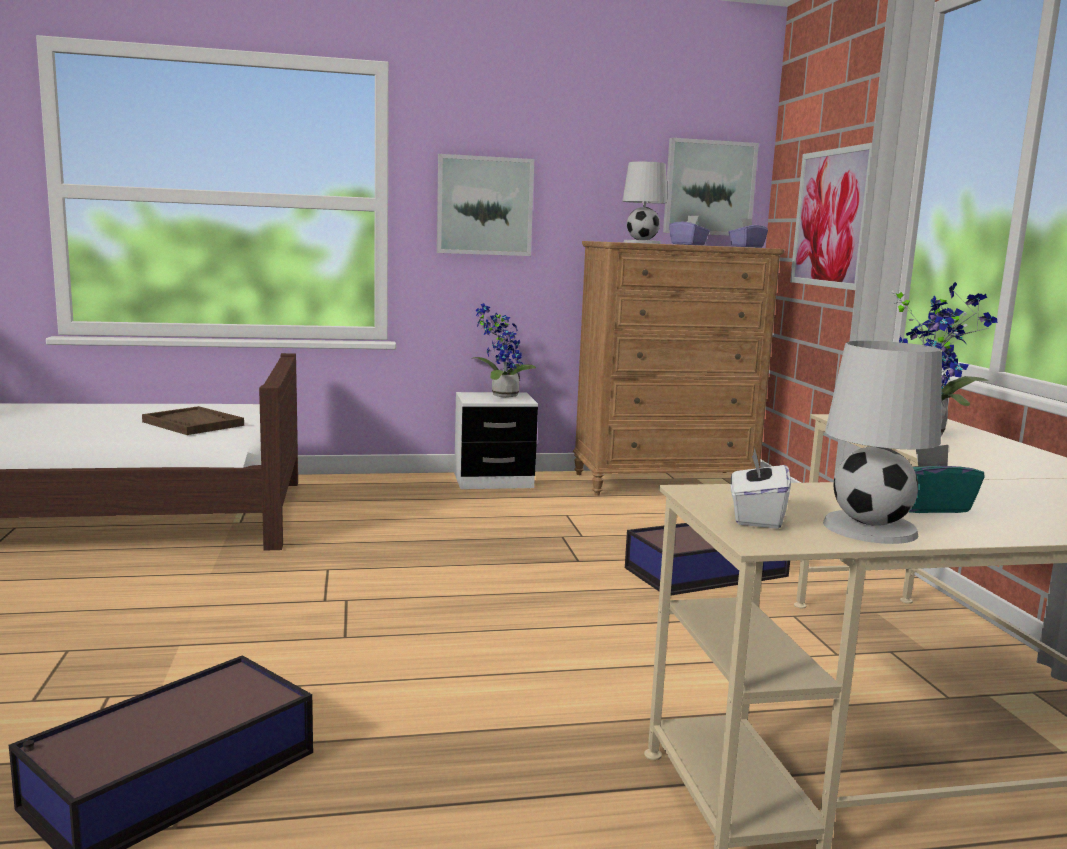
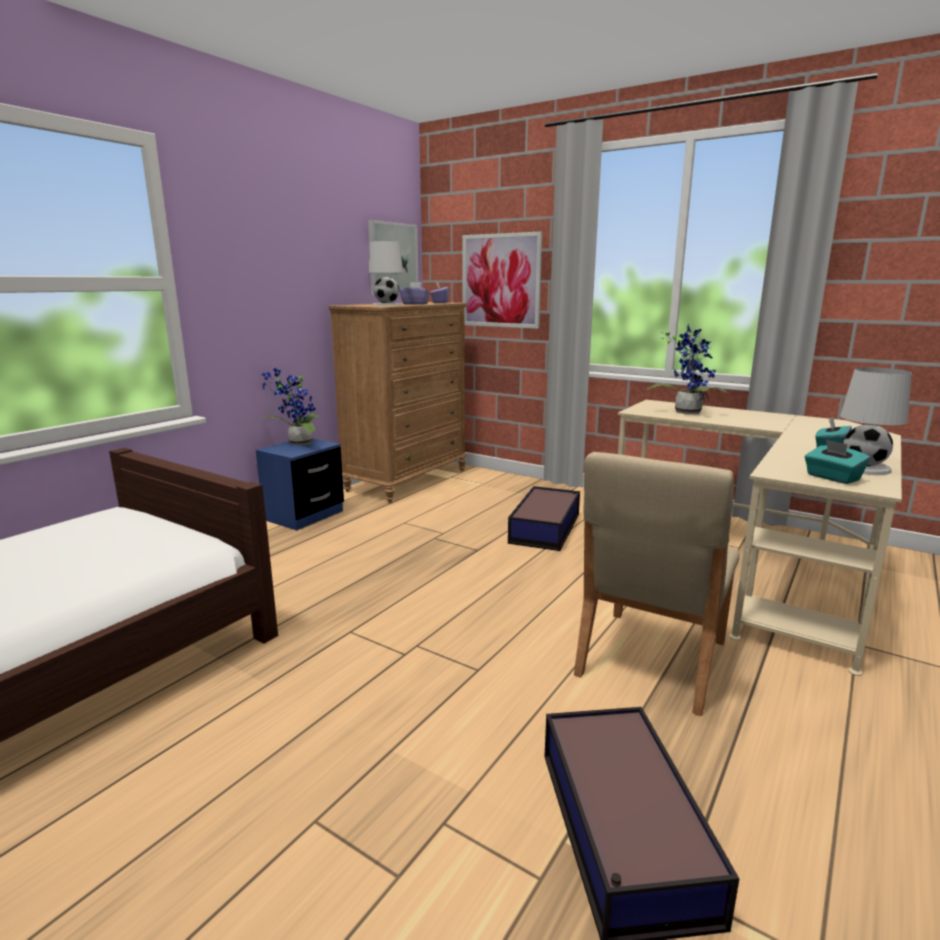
camera: 45 degrees left, 5 degrees up
(193, 423) = (119, 549): brown tray -> none
(484, 206) = (254, 280): picture -> none
(493, 481) = (304, 515): white nightstand -> blue nightstand
(503, 714) = (650, 659): none -> beige chair
(756, 517) = (832, 478): white tissue box -> turquoise tissue box

